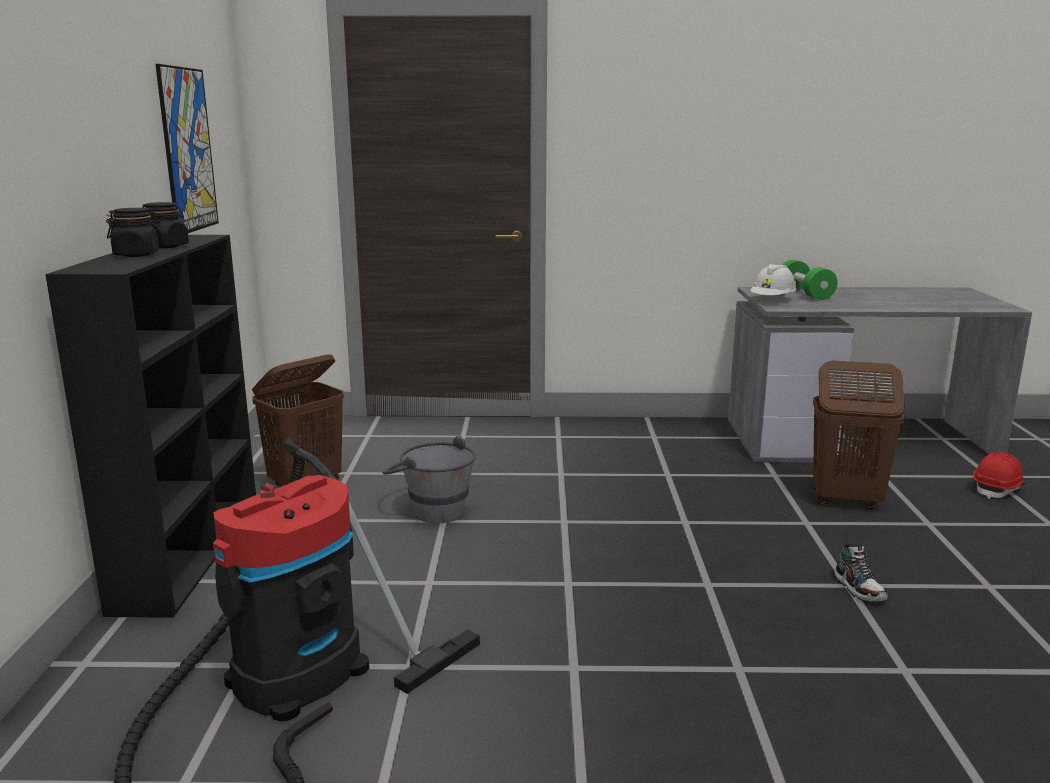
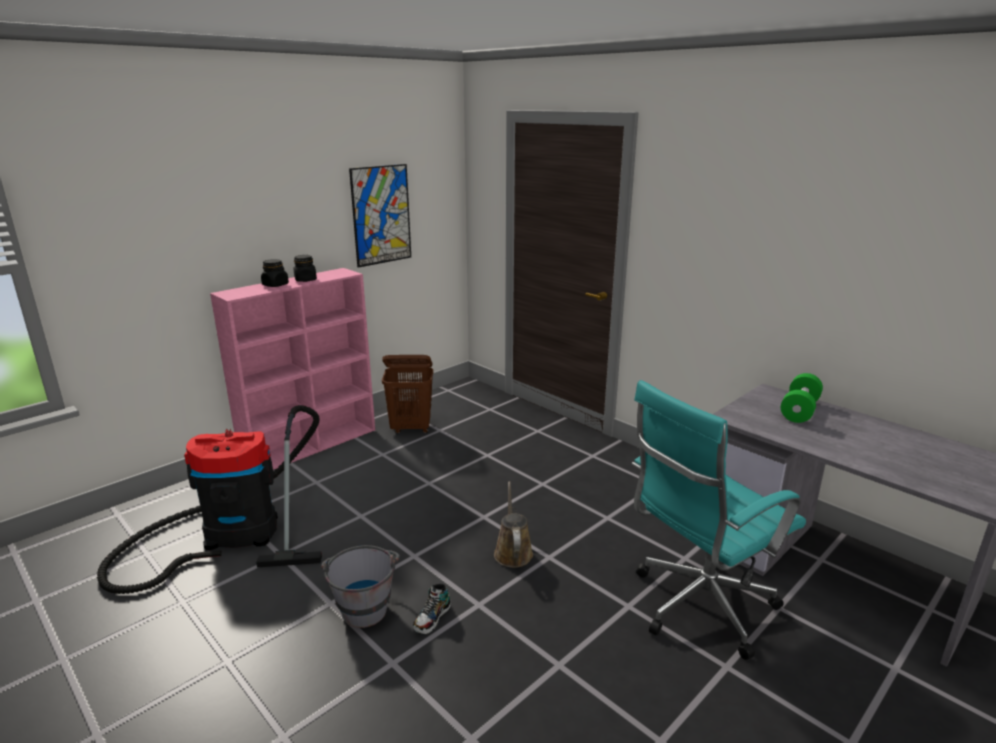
camera: 45 degrees right, 5 degrees up
(190, 551) = (311, 445): black bookcase -> pink bookcase
(431, 510) = (435, 473): grey bucket -> grey bucket (364, 604)
(648, 533) = (512, 551): none -> brown watering can
(772, 300) = (746, 407): white hard hat -> none
(845, 500) = (698, 607): brown laundry basket -> turquoise office chair
(859, 589) = (560, 672): shoe -> shoe (432, 619)
(997, 489) = (872, 683): red hard hat -> none

